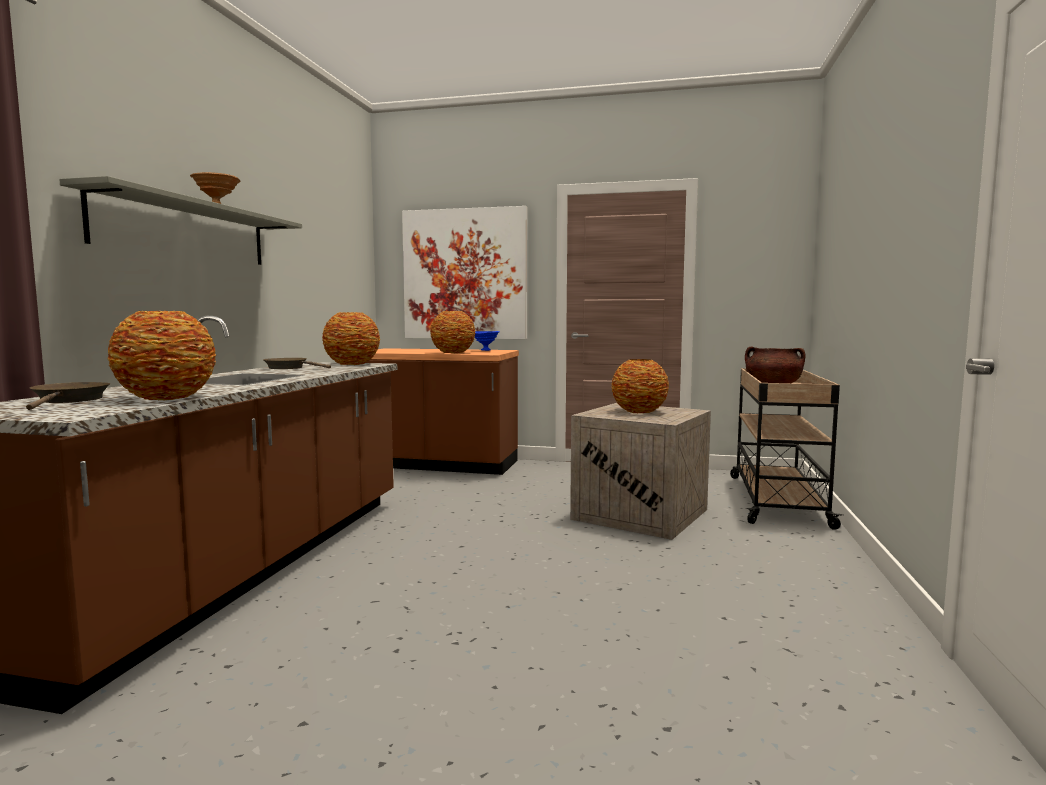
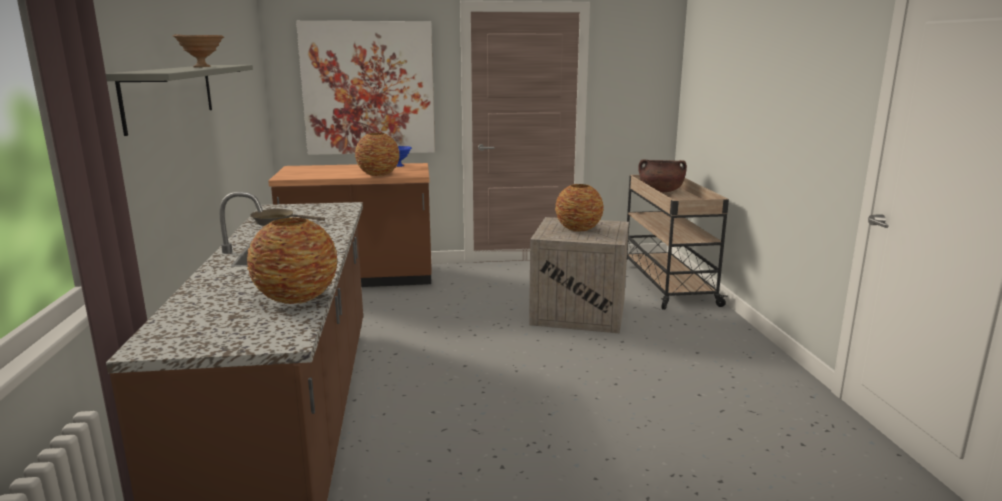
camera: 20 degrees left, 10 degrees up
(69, 400) = (213, 314): brown frying pan -> none
(352, 364) = (322, 207): vase -> none

